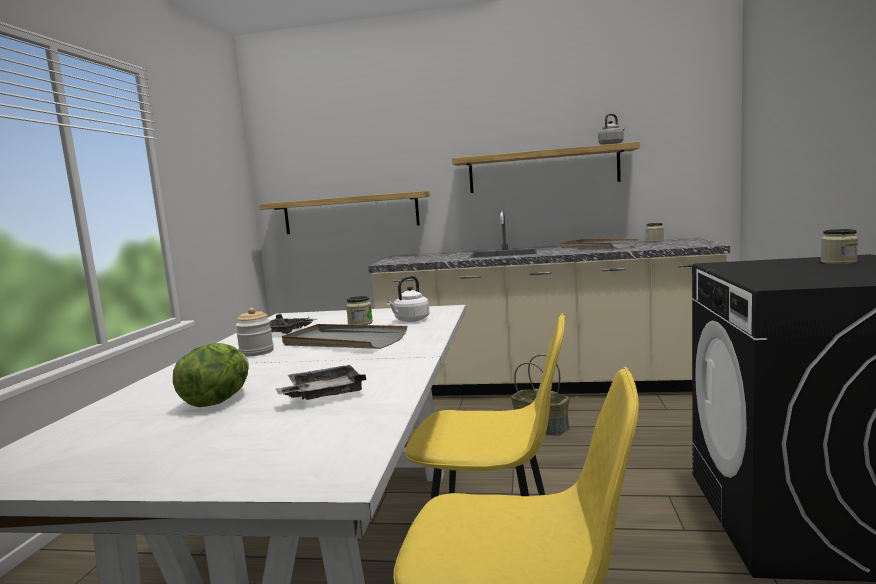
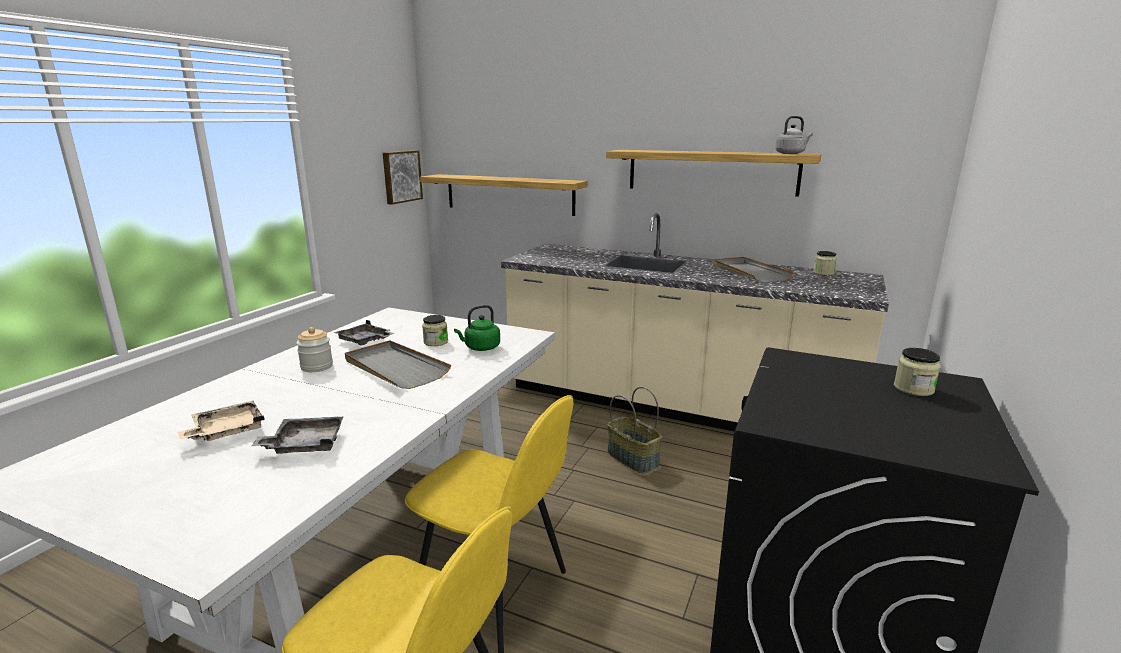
camera: 15 degrees right, 10 degrees up
(217, 401) = (226, 431): lettuce -> beige tray
(239, 205) = (401, 176): none -> picture
(410, 320) = (480, 348): white kettle -> green kettle

